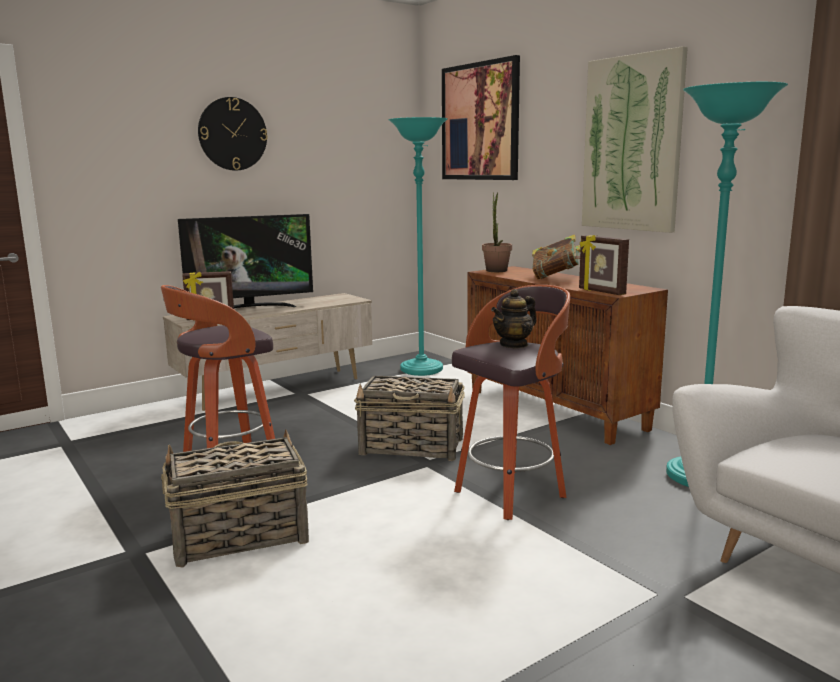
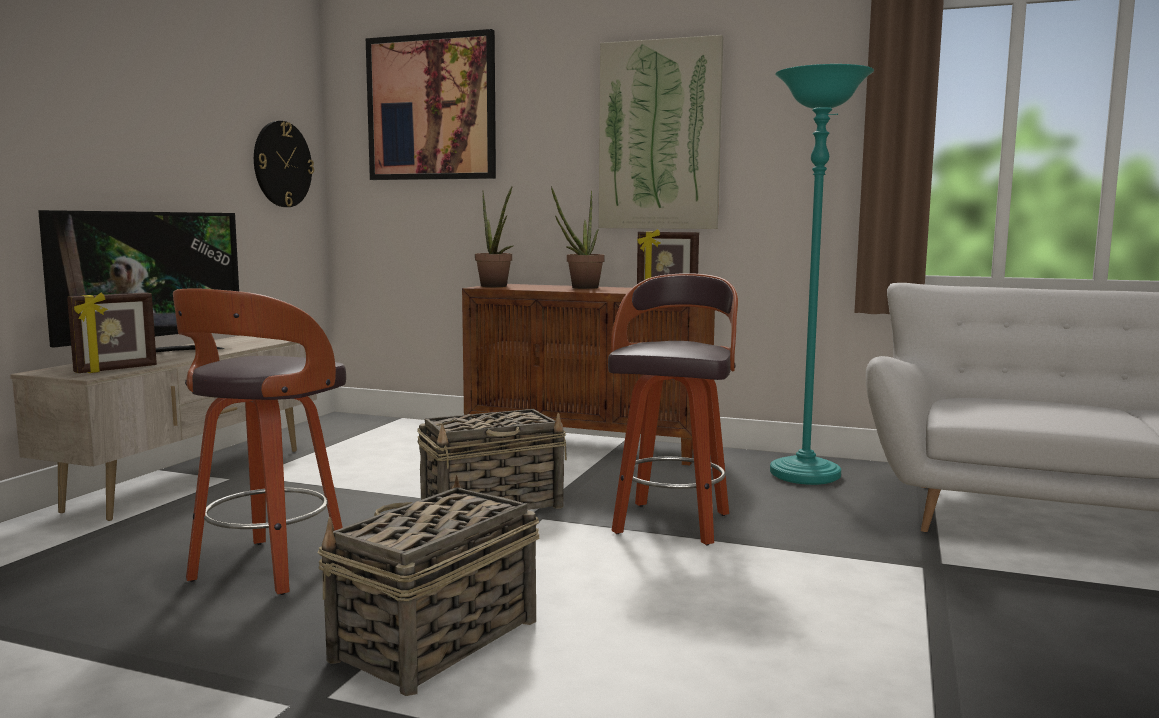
camera: 35 degrees left, 5 degrees down
(232, 134) = (105, 87): wall clock -> wall clock (282, 164)
(421, 370) = (369, 431): turquoise floor lamp -> none
(514, 344) = (670, 341): teapot -> none
(556, 278) = (580, 288): book -> potted plant

